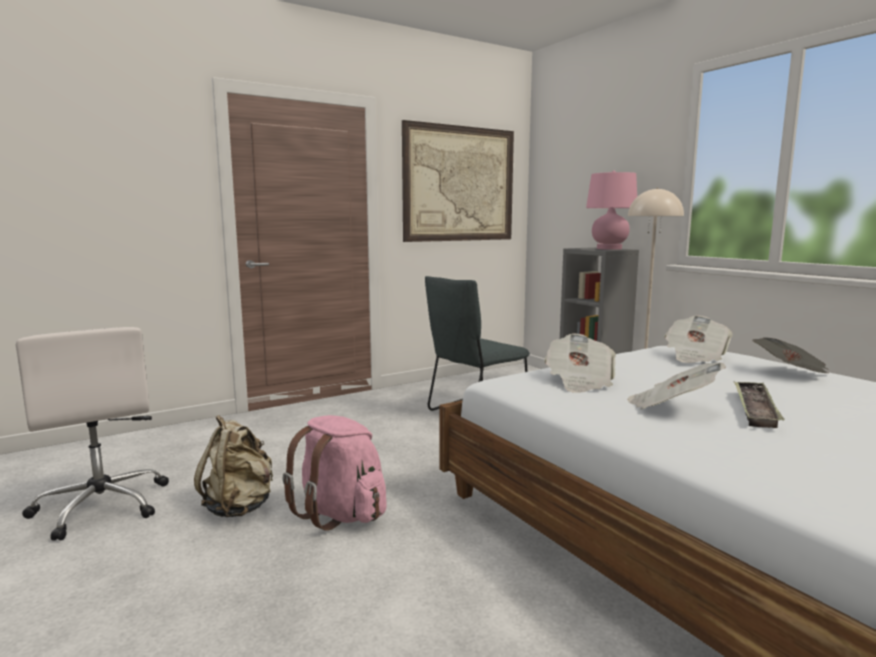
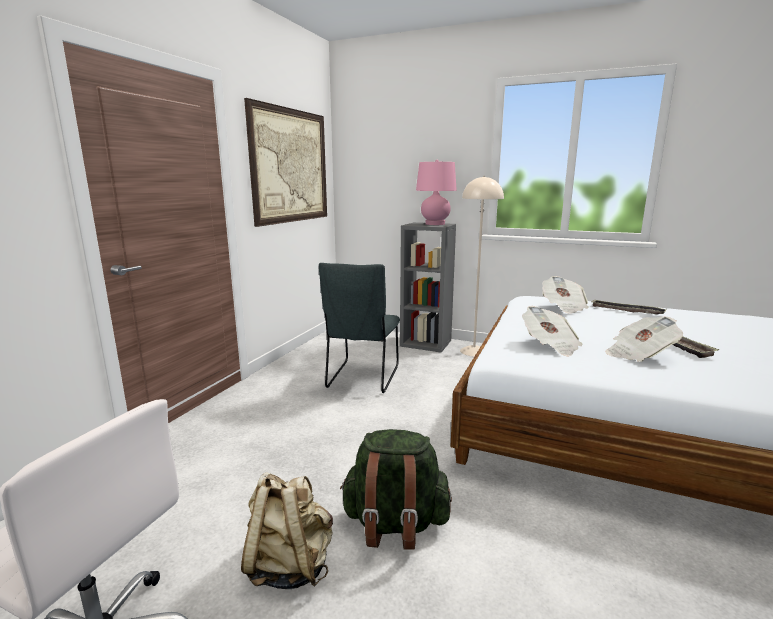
camera: 35 degrees left, 5 degrees up
(340, 513) = (395, 524): pink backpack -> green backpack
(791, 374) = (626, 310): newspaper -> tray

